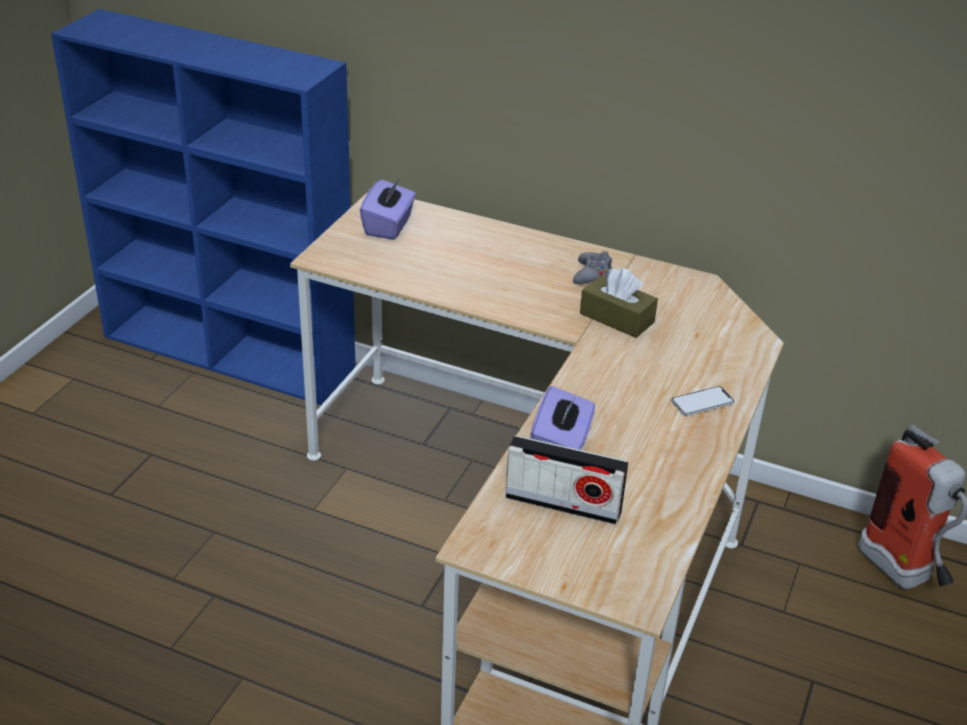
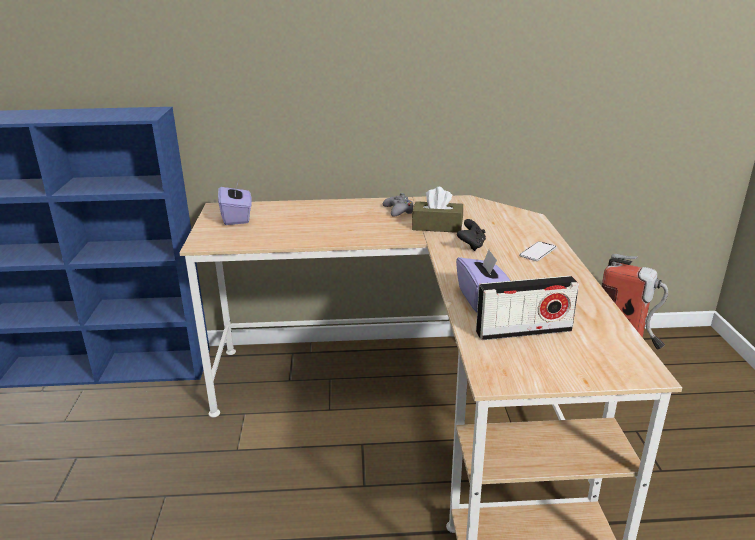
camera: 25 degrees left, 10 degrees down
(628, 364) = (471, 246): none -> black game controller

